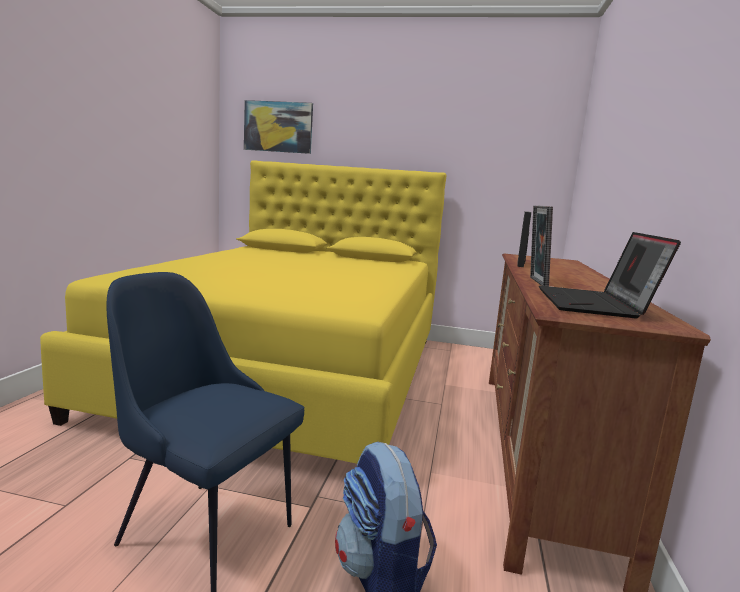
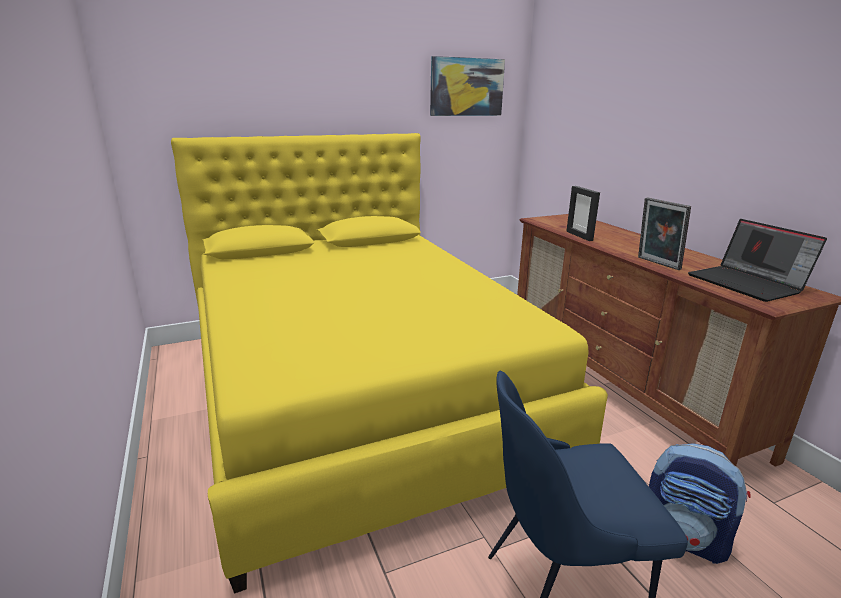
camera: 35 degrees left, 10 degrees up
(278, 127) = (198, 86): picture -> picture (466, 87)

